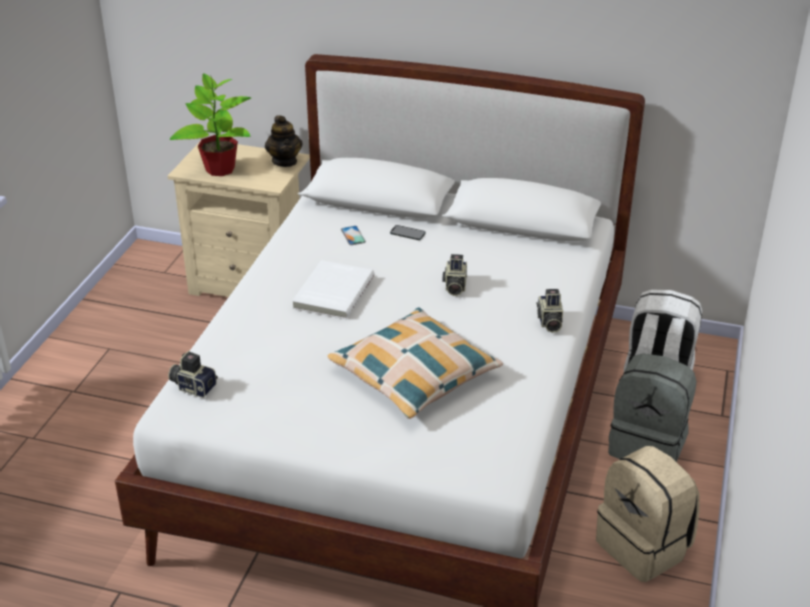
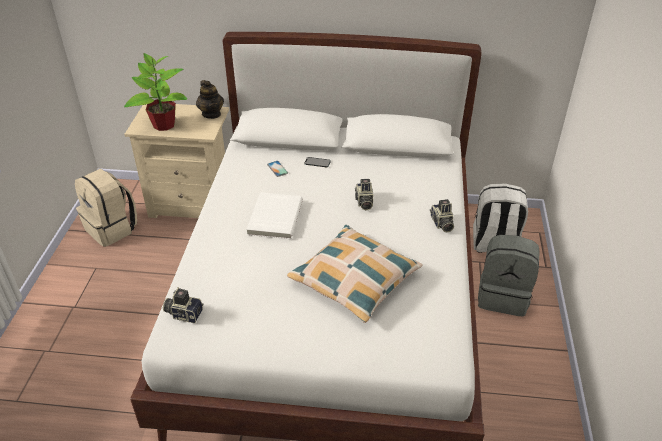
camera: 10 degrees left, 5 degrees up
(644, 547) = (523, 377): beige backpack -> beige backpack (112, 229)

